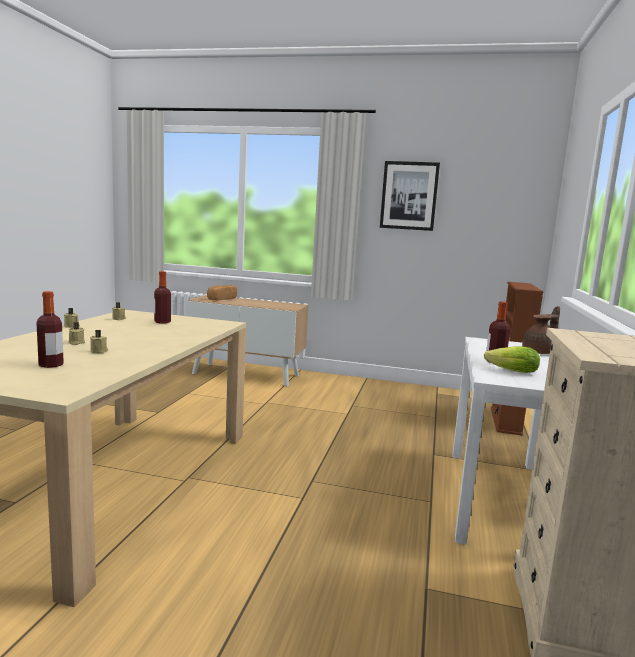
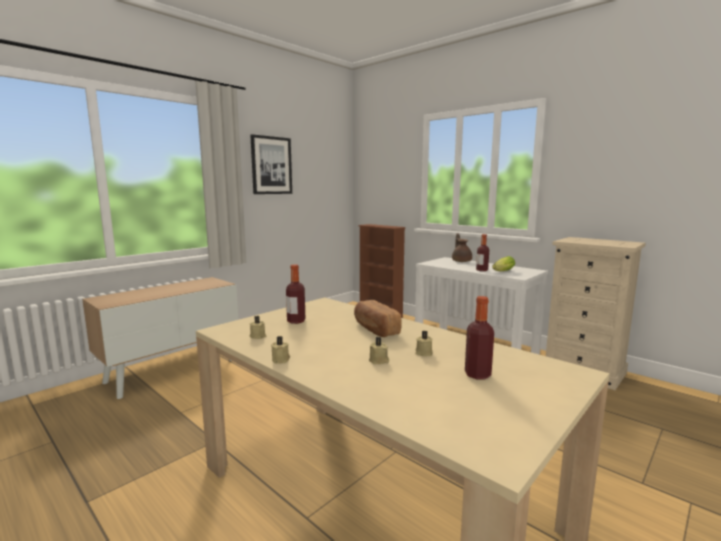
camera: 60 degrees left, 0 degrees up
(221, 299) = (124, 296): bread -> bread (375, 329)

